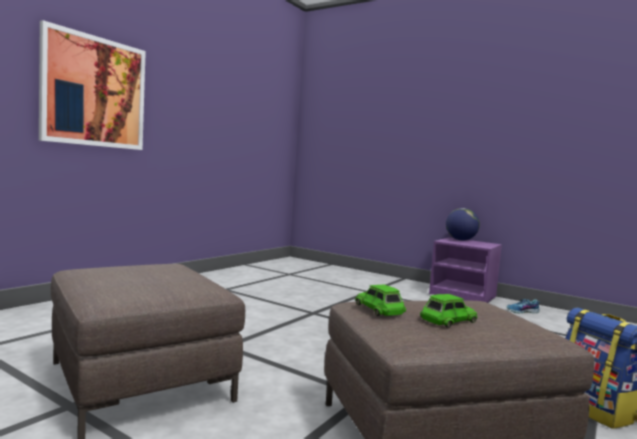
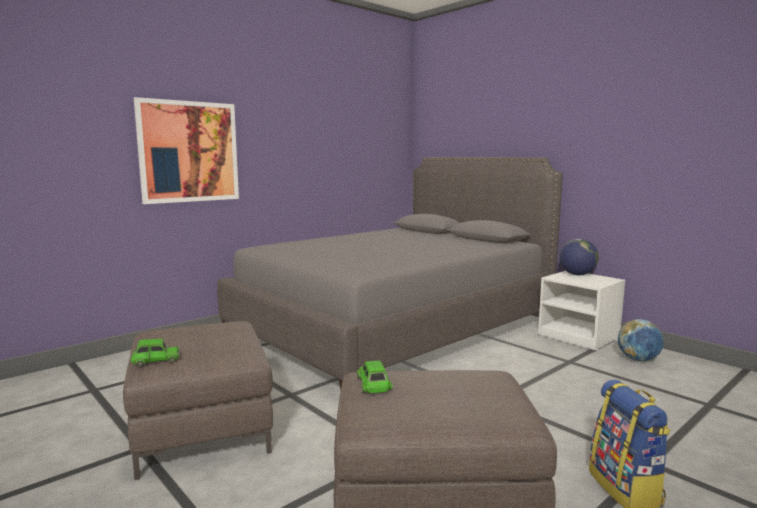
camera: 15 degrees right, 5 degrees up
(295, 289) = (393, 327): none -> grey bed
(447, 320) = (427, 400): green toy car -> green toy car (156, 359)
(463, 295) = (579, 336): purple nightstand -> white nightstand
(522, 312) = (638, 360): shoe -> globe

